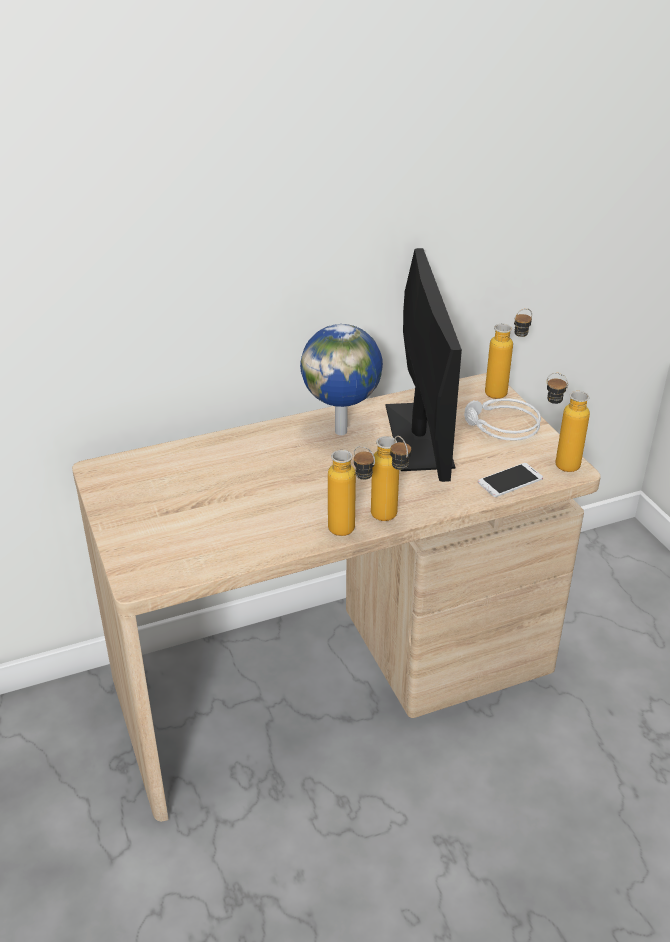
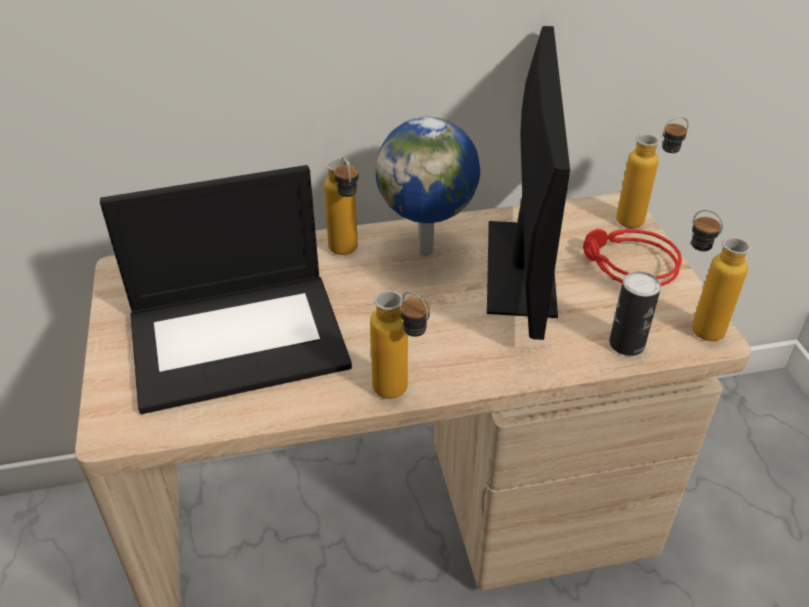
camera: 10 degrees right, 5 degrees up
(213, 508) = (240, 338): none -> laptop
(390, 520) = (455, 383): bottle -> bottle (346, 254)
(500, 426) = (627, 266): grey headphones -> red headphones
(510, 480) = (626, 344): phone -> can

